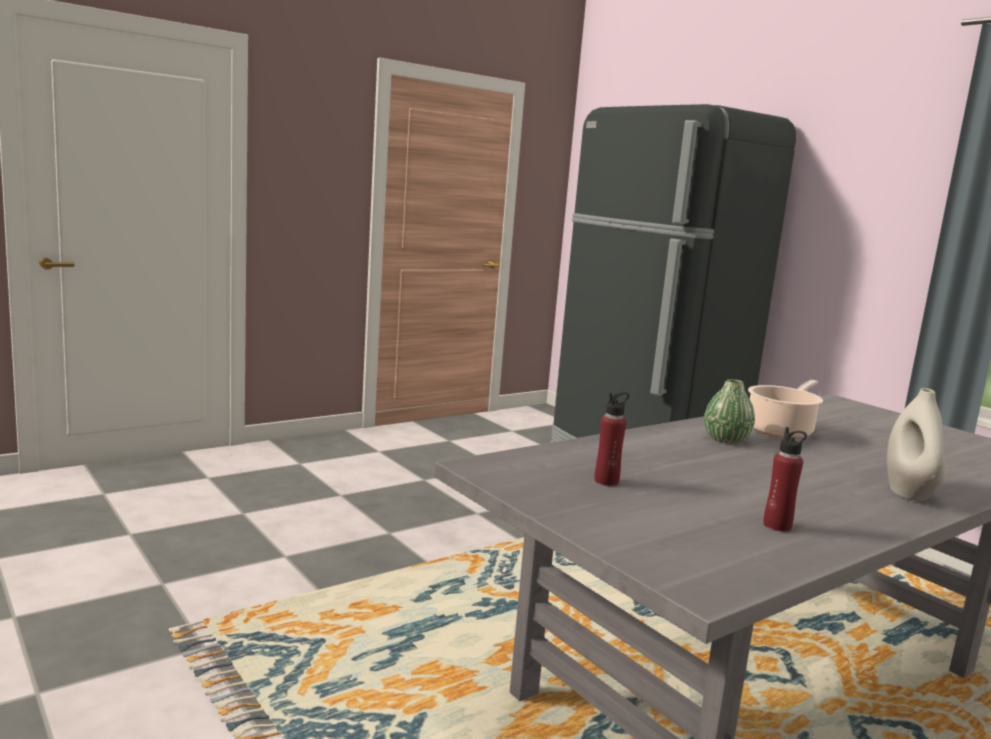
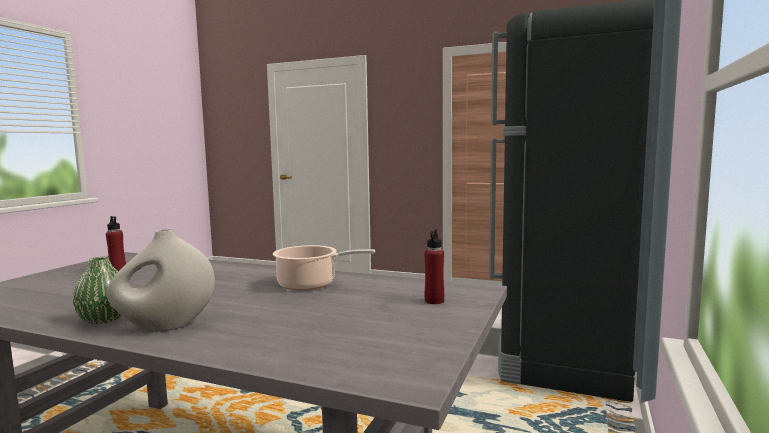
camera: 60 degrees right, 5 degrees down
(726, 439) = (252, 277): green vase -> green vase (104, 319)
(777, 525) = (54, 303): red bottle -> red bottle (434, 301)

